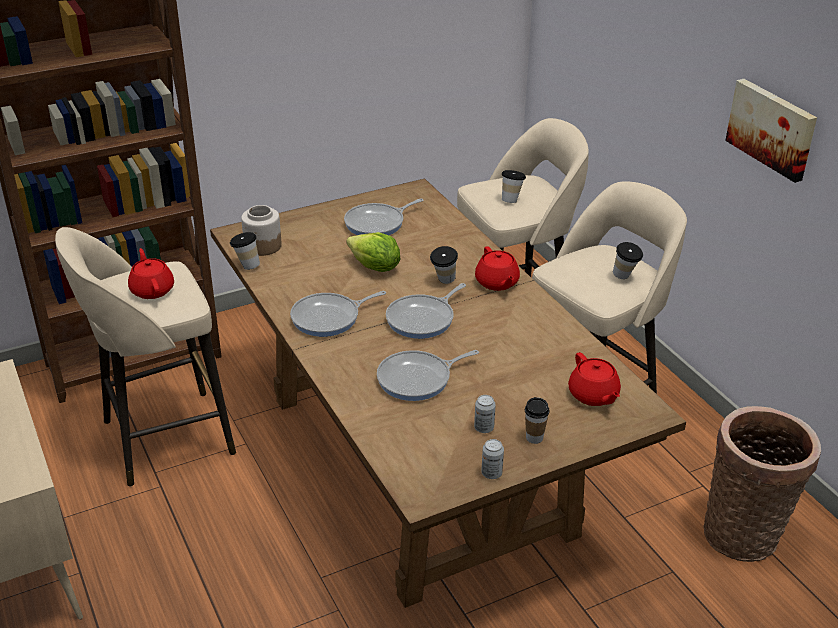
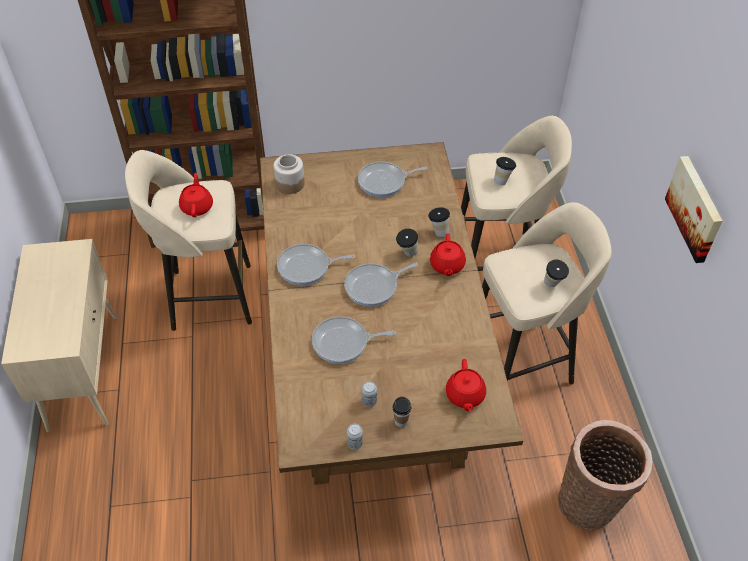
camera: 20 degrees right, 15 degrees up
(246, 265) = (270, 201): cup -> cup (438, 231)
(375, 267) = (362, 226): lettuce -> none

